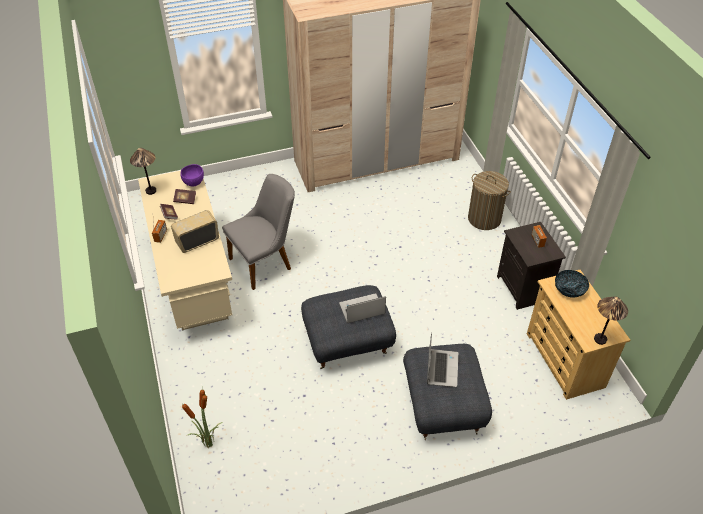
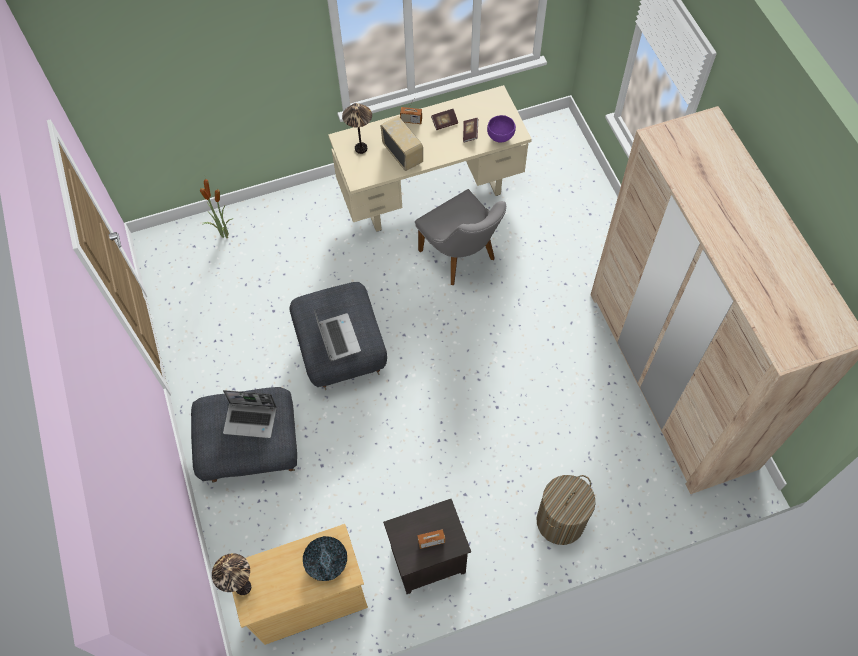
camera: 90 degrees right, 15 degrees up
(151, 191) = (484, 100): table lamp -> table lamp (361, 148)

